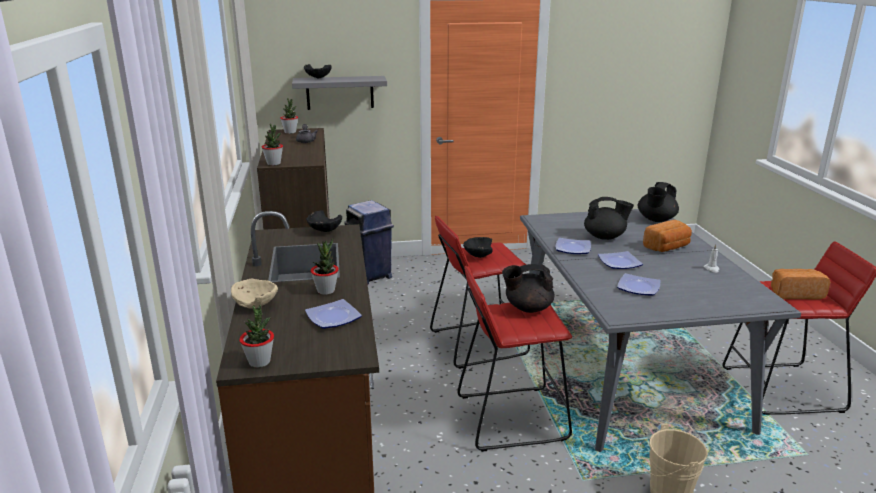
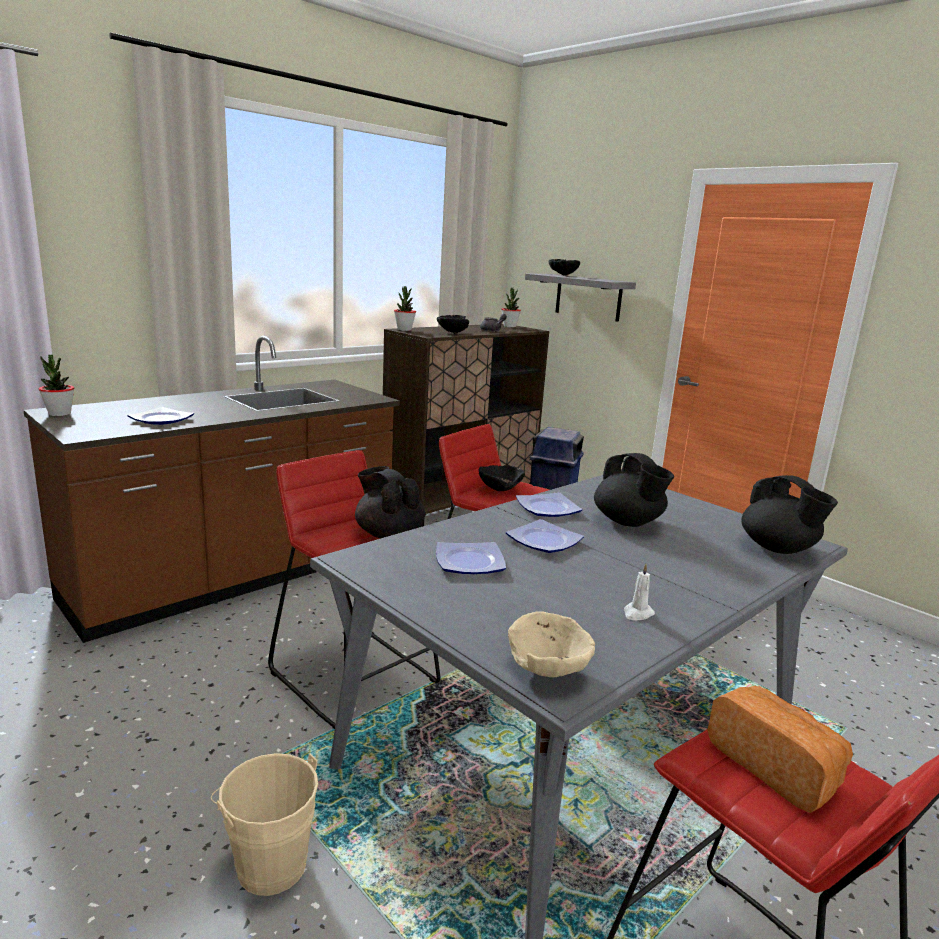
camera: 55 degrees right, 5 degrees down
(257, 305) = (170, 400): beige bowl -> beige bowl (550, 671)
(324, 232) = (360, 394): black bowl -> black bowl (451, 333)
(326, 290) = (220, 411): potted plant -> none
(656, 219) = (778, 549): black teapot -> black teapot turned 120 degrees counterclockwise
(667, 247) = (670, 568): bread -> none

